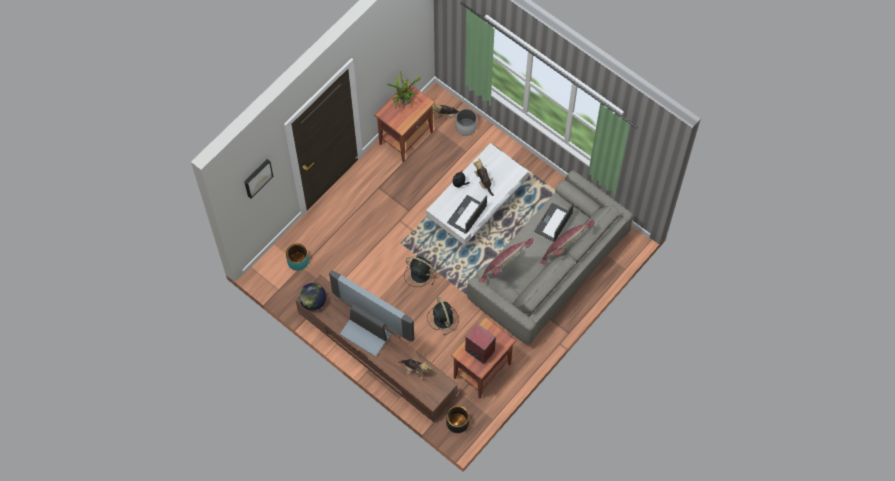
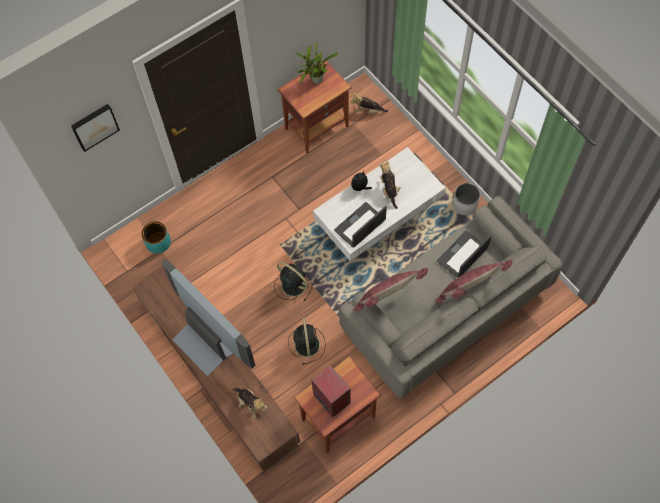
camera: 15 degrees right, 0 degrees up
(313, 302) = (152, 294): globe -> none
(457, 422) = (292, 478): black planter -> none
(466, 127) = (387, 128): white planter -> white planter (464, 205)

